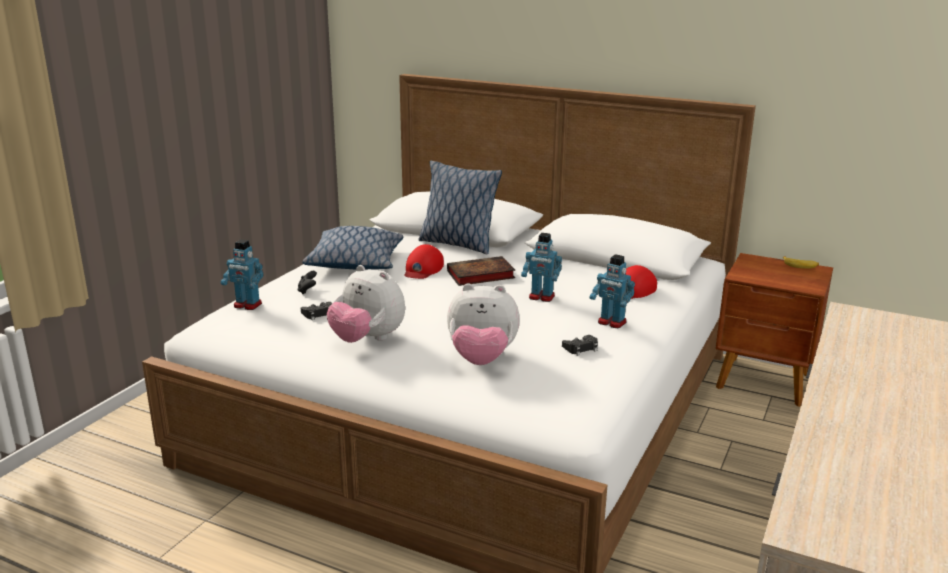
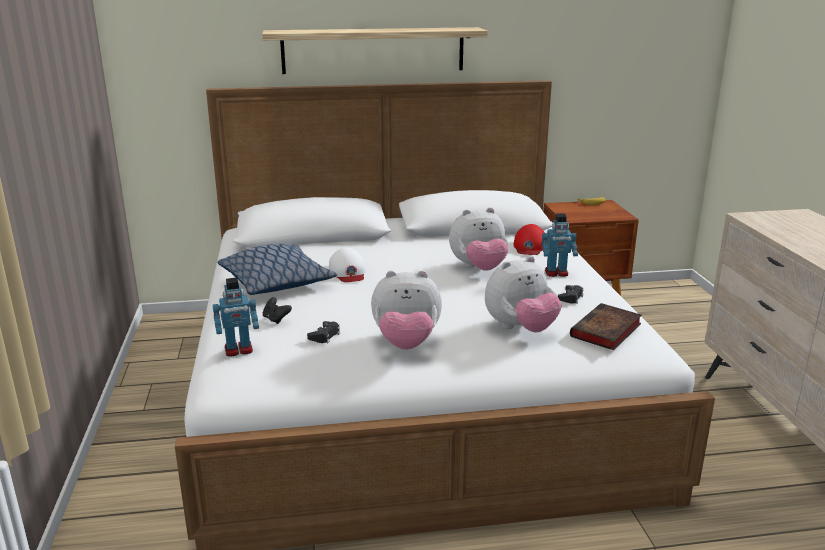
camera: 35 degrees left, 0 degrees up
(423, 269) = (348, 272): red cap -> white cap
(457, 244) = (339, 244): pillow -> none
(479, 275) = (403, 265): book -> book (605, 331)
(541, 297) = (479, 268): toy robot -> plush toy
(559, 51) = (373, 50): none -> shelf

